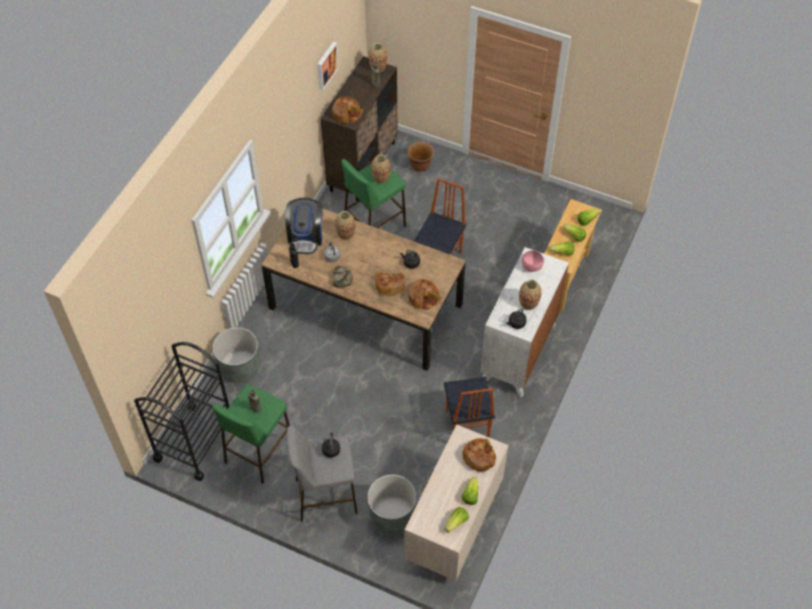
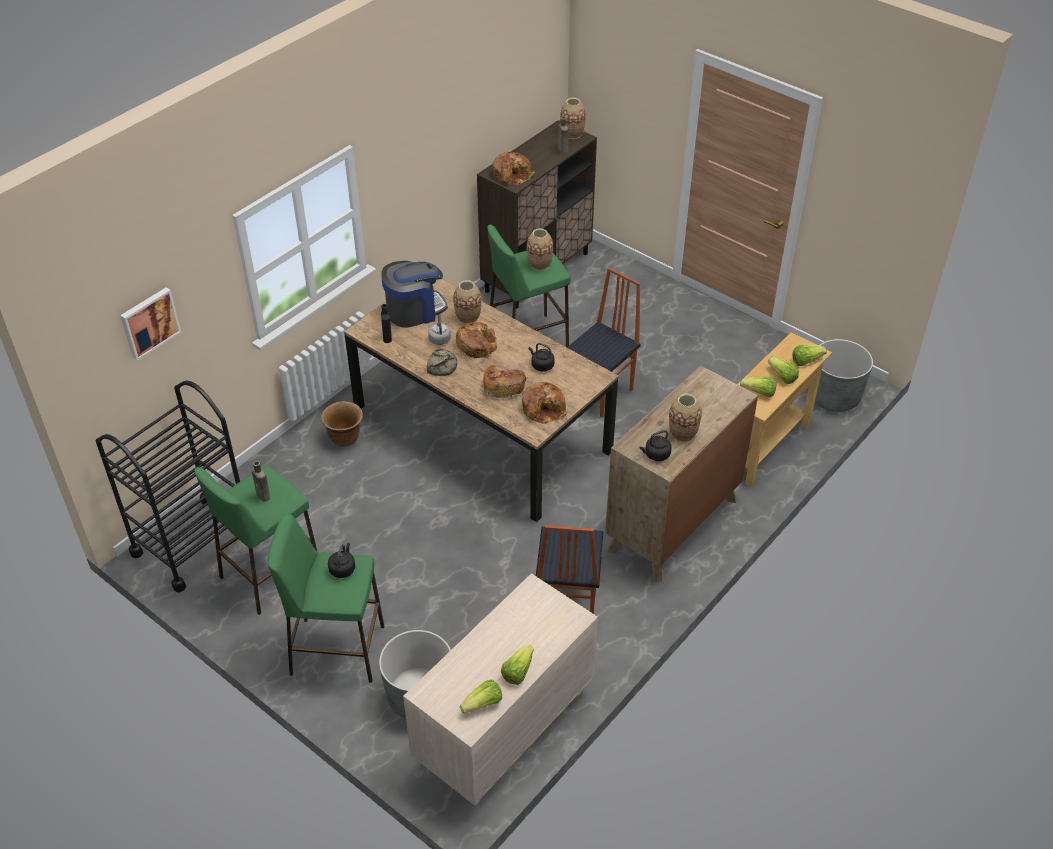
camera: 15 degrees right, 10 degrees down
(240, 367) = (288, 467): grey planter -> grey planter (834, 396)
(306, 236) = (414, 311): coffee machine -> coffee machine turned 135 degrees counterclockwise
(325, 496) = (336, 650): grey stool -> green stool
(326, 65) = (493, 101): picture -> picture (149, 322)
(420, 166) = (612, 284): brown planter -> brown planter (345, 438)
(479, 457) = (549, 623): bread -> bread (476, 345)
(519, 352) = (673, 525): white dresser -> brown dresser
(531, 266) = (701, 390): pink bowl -> none

